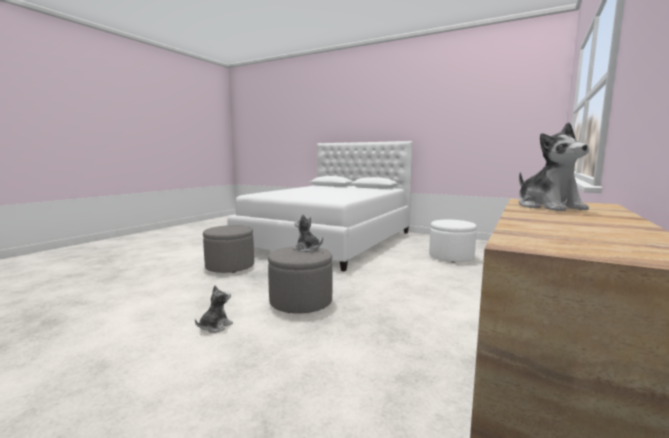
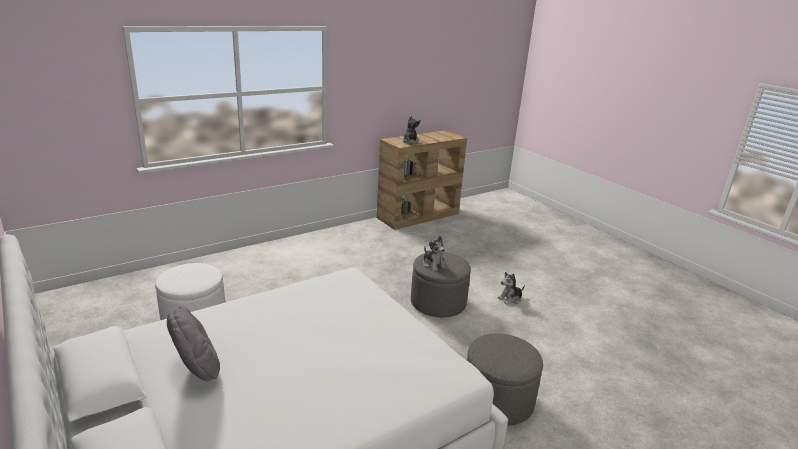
camera: 155 degrees left, 15 degrees up
(349, 189) = (197, 371): none -> grey pillow

